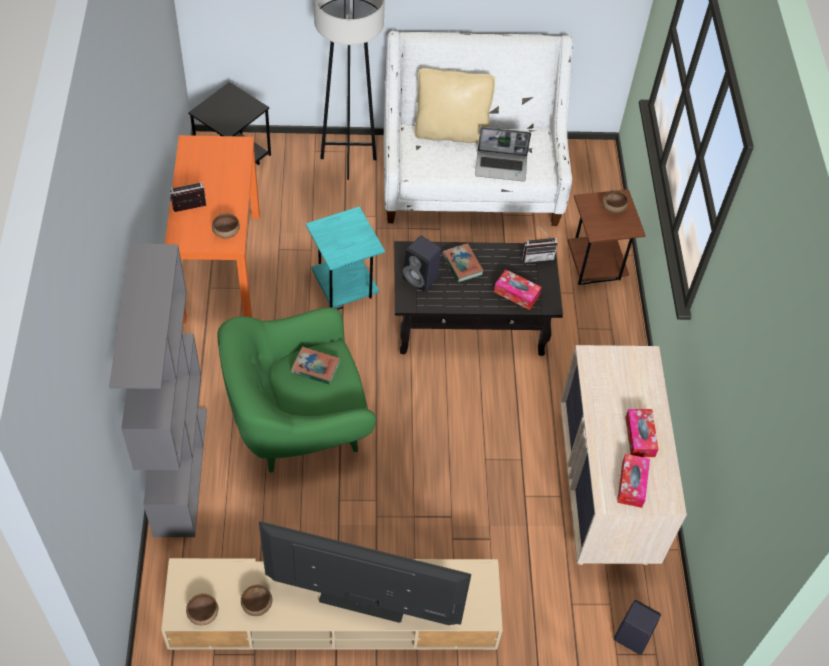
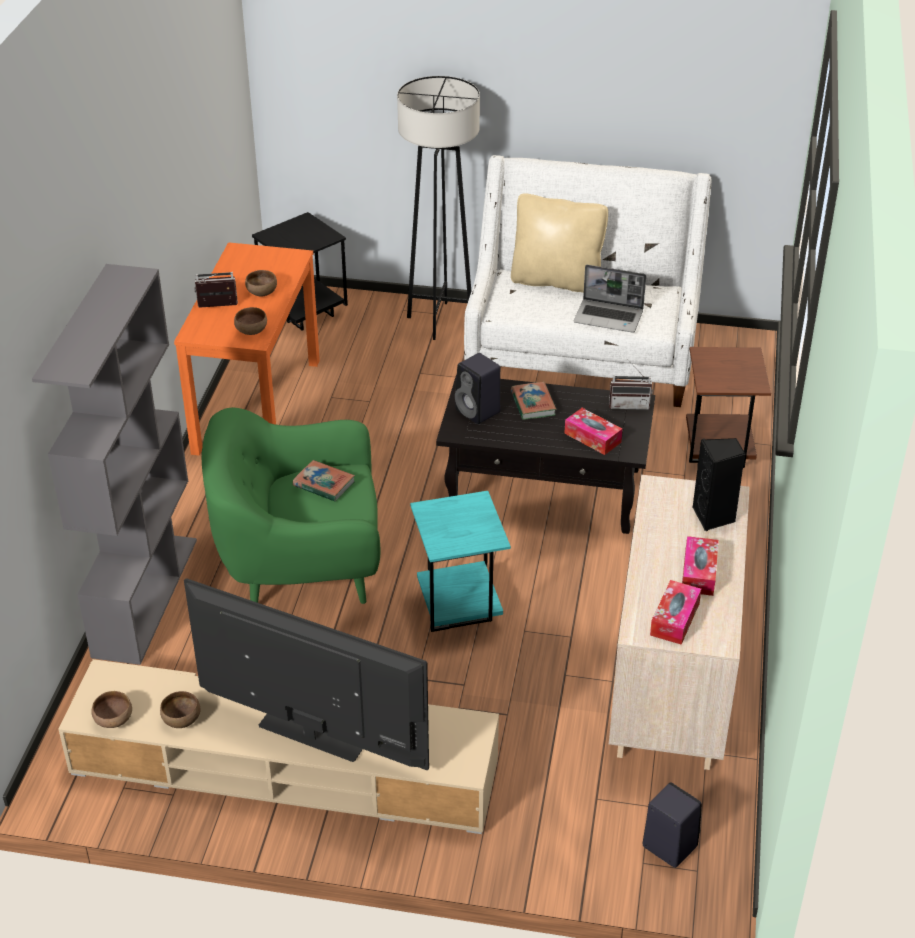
camera: 15 degrees right, 15 degrees down
(343, 289) = (396, 443): turquoise side table -> turquoise side table (457, 610)
(613, 208) = (736, 363): brown bowl -> brown bowl (261, 292)
(639, 380) = (714, 517): none -> black speaker

